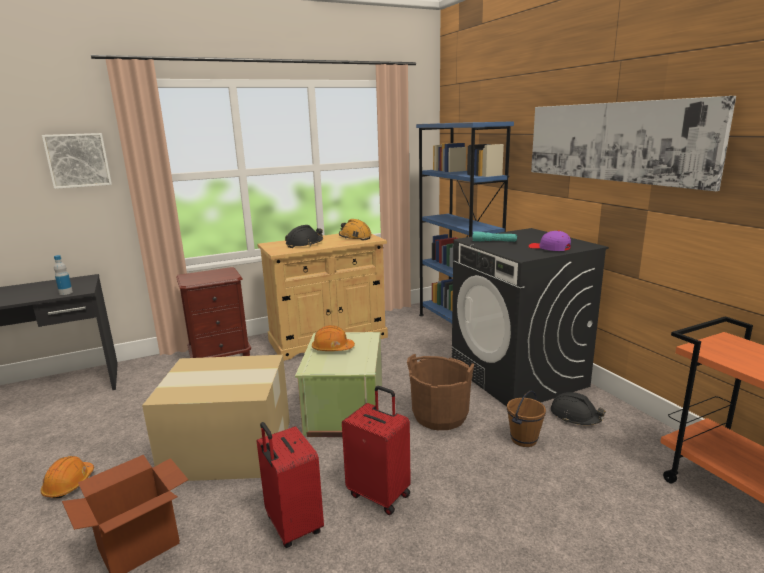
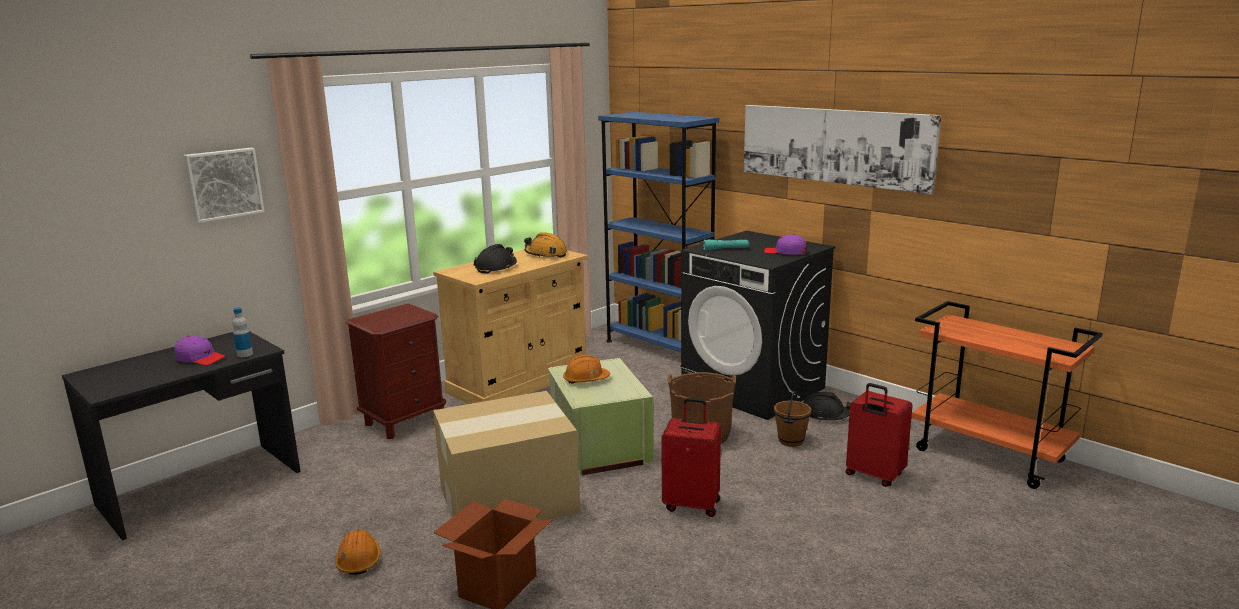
camera: 20 degrees left, 0 degrees up
(36, 292) = (200, 358): none -> purple cap
(292, 526) = (632, 542): red suitcase -> red suitcase (873, 476)

